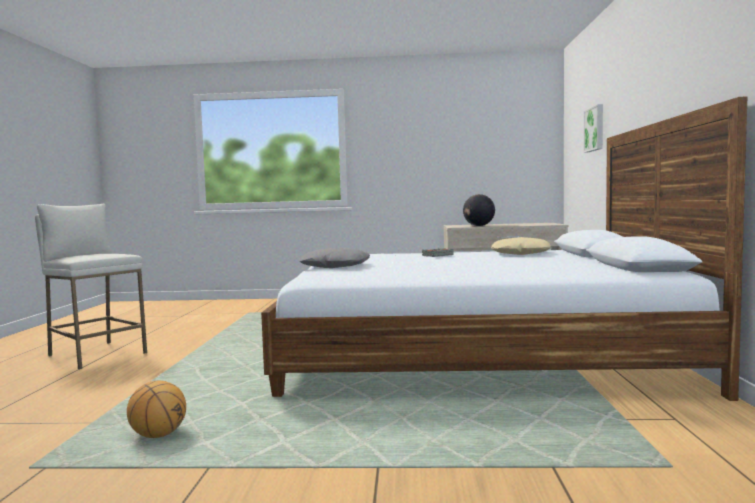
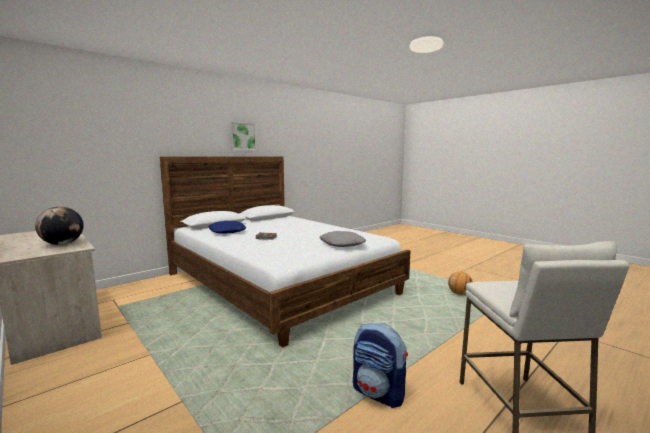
camera: 135 degrees left, 5 degrees up
(210, 337) = (379, 393): none -> backpack
(520, 253) = (227, 231): beige pillow -> blue pillow
(595, 129) = (112, 145): picture -> picture (242, 136)

